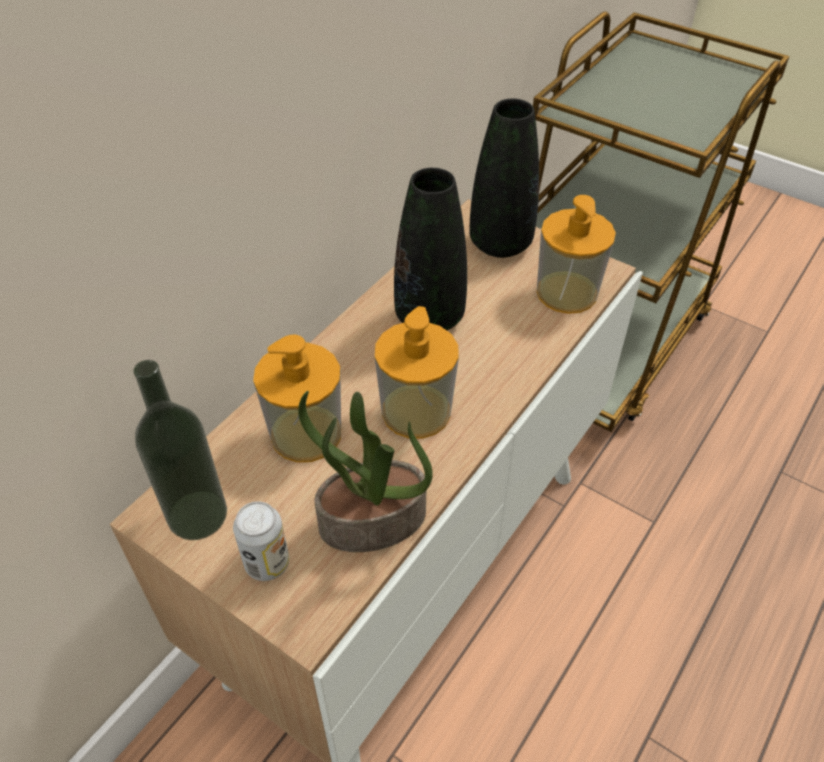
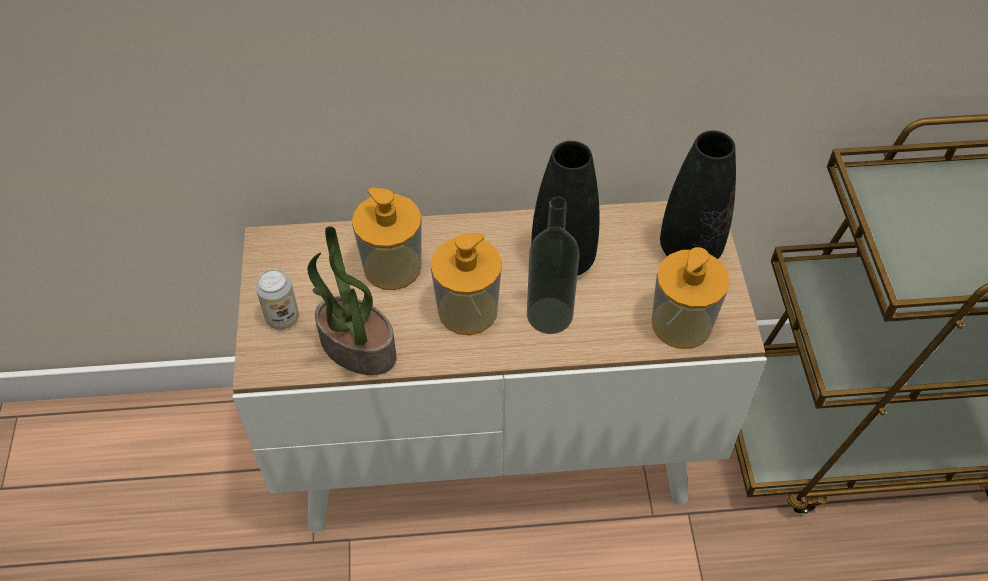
camera: 50 degrees right, 5 degrees up
(197, 515) = (285, 261): bottle -> bottle (549, 315)

